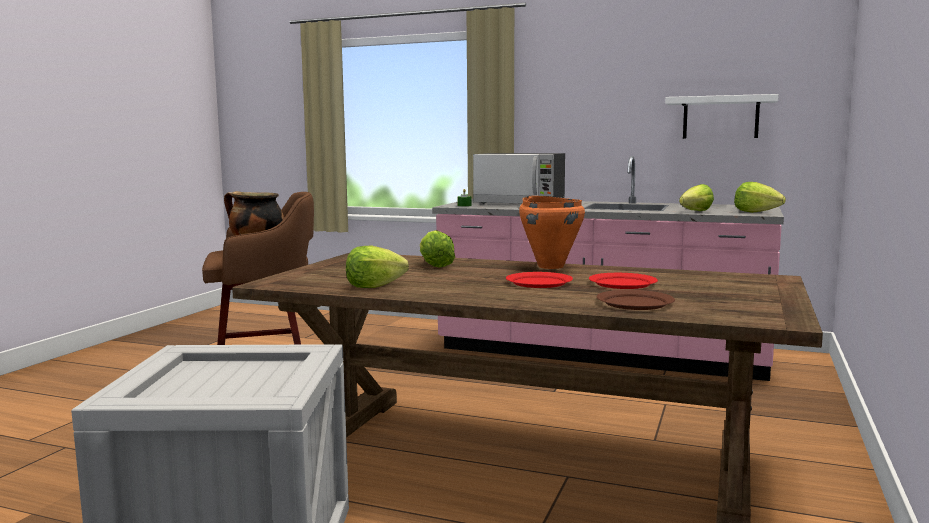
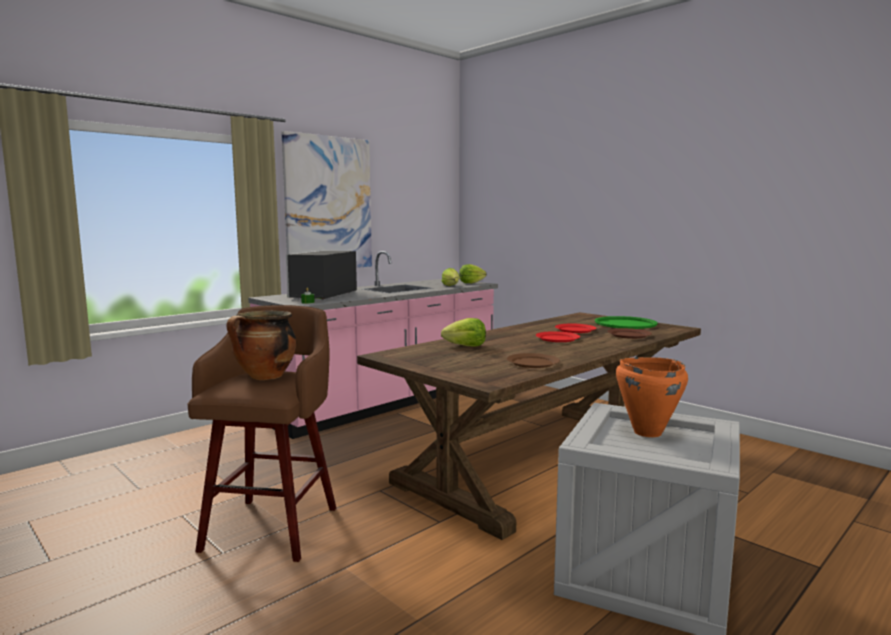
camera: 65 degrees left, 0 degrees up
(374, 286) = (532, 363): lettuce -> brown plate
(519, 203) = (323, 295): microwave -> microwave turned 150 degrees clockwise
(550, 266) = (505, 331): orange cooking pot -> orange cooking pot (647, 432)
(592, 96) = (328, 203): none -> picture
(720, 117) = (404, 222): white shelf -> none
(742, 297) = (625, 324): none -> green tray

